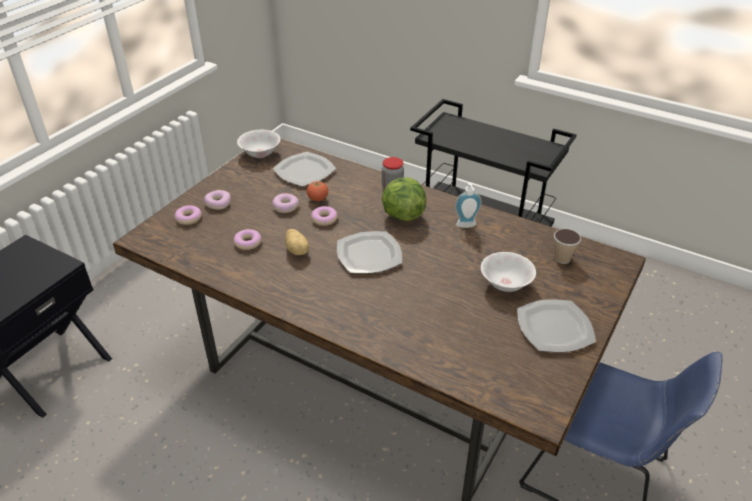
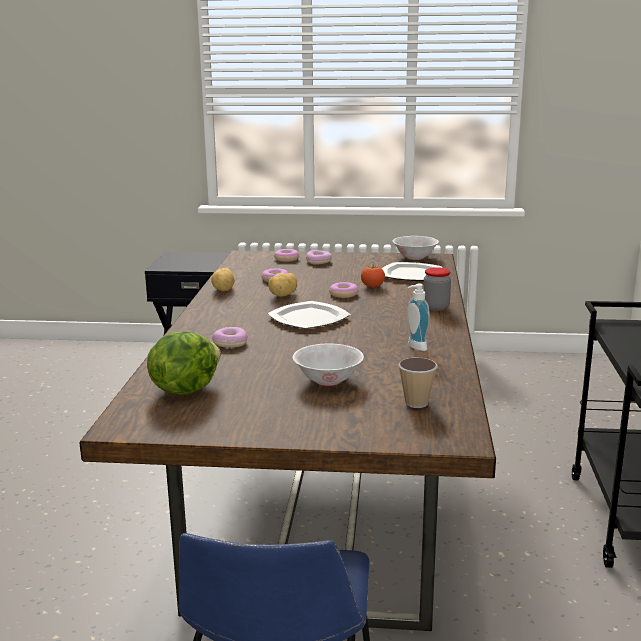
camera: 65 degrees right, 20 degrees down
(248, 280) = (224, 290): none -> potato
(285, 207) = (344, 280): donut -> donut (230, 343)
(402, 215) = (394, 319): lettuce -> lettuce (185, 389)
(554, 328) = (271, 415): plate -> none

